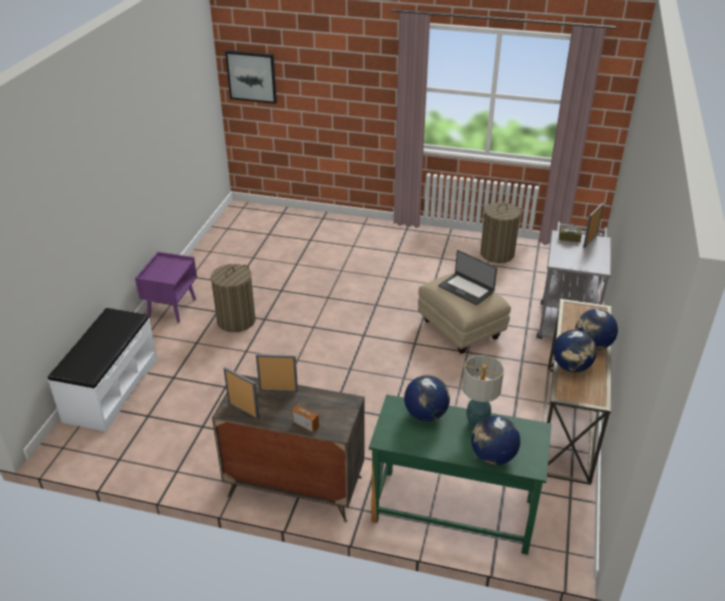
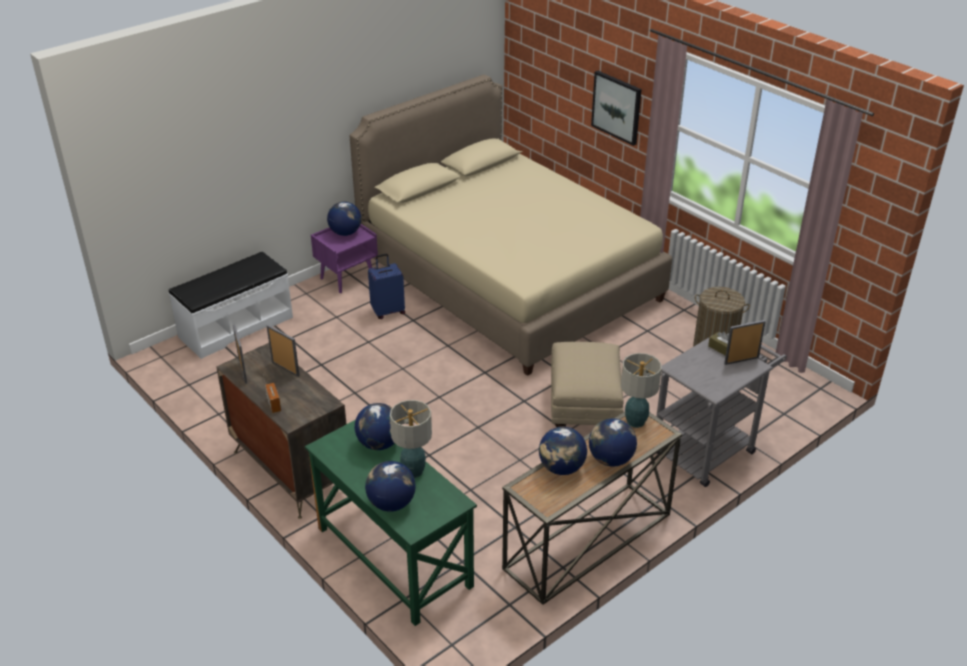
camera: 35 degrees right, 0 degrees up
(163, 266) = (345, 233): none -> globe
(236, 320) = (388, 311): laundry basket -> blue suitcase
(252, 76) = (531, 67): picture -> picture (617, 107)
(306, 260) = (508, 280): none -> beige bed
(466, 289) = (588, 362): laptop -> none
(574, 311) = (636, 421): none -> table lamp

